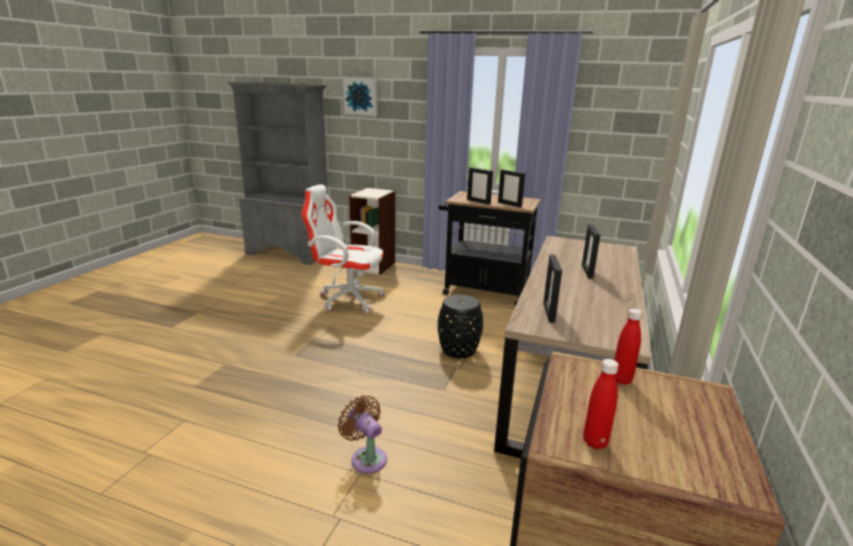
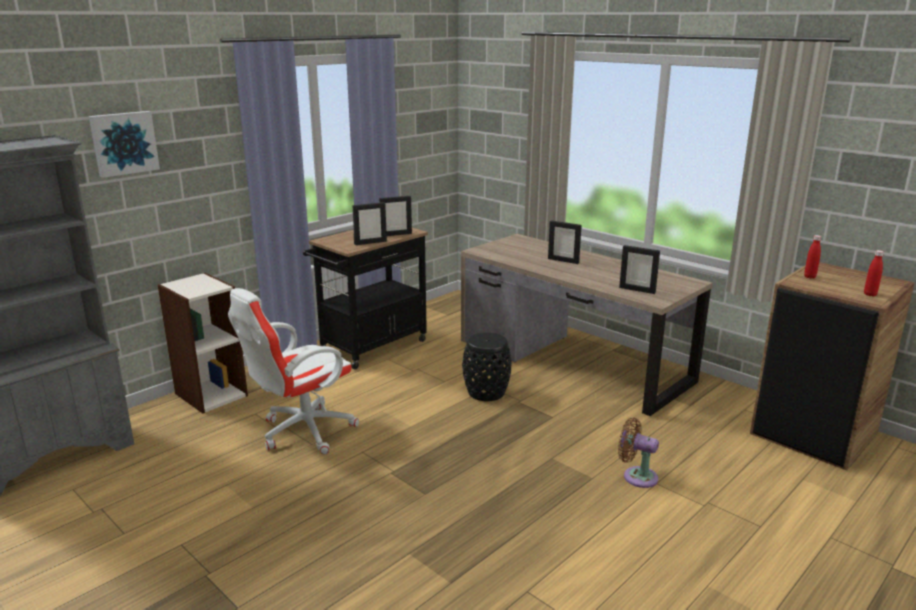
camera: 65 degrees left, 0 degrees up
(366, 457) = (636, 476): brown fan -> brown fan turned 45 degrees clockwise

